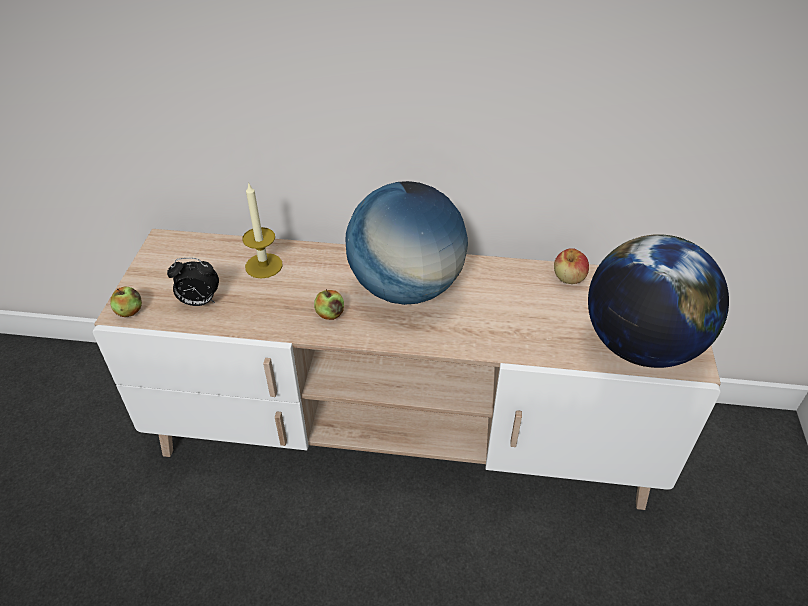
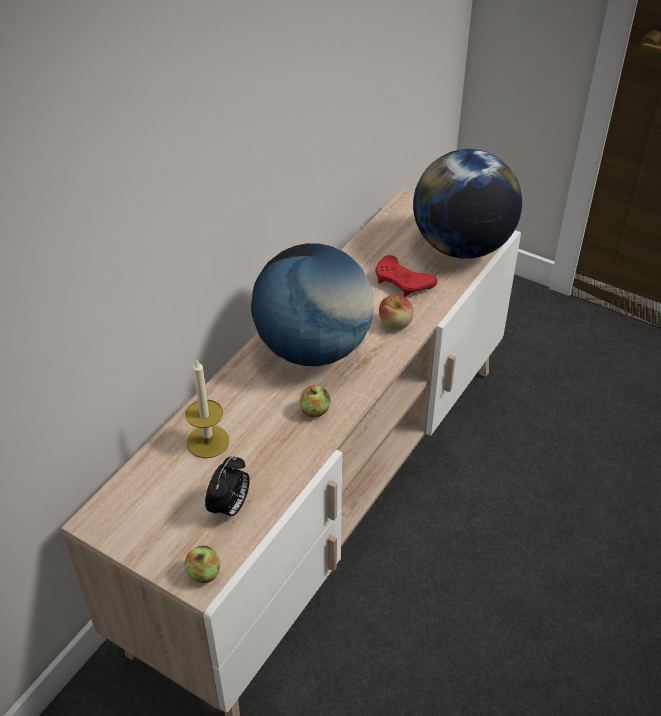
camera: 65 degrees left, 0 degrees up
(545, 317) = (402, 281): none -> red game controller
(569, 278) = (366, 251): apple -> apple (395, 323)

